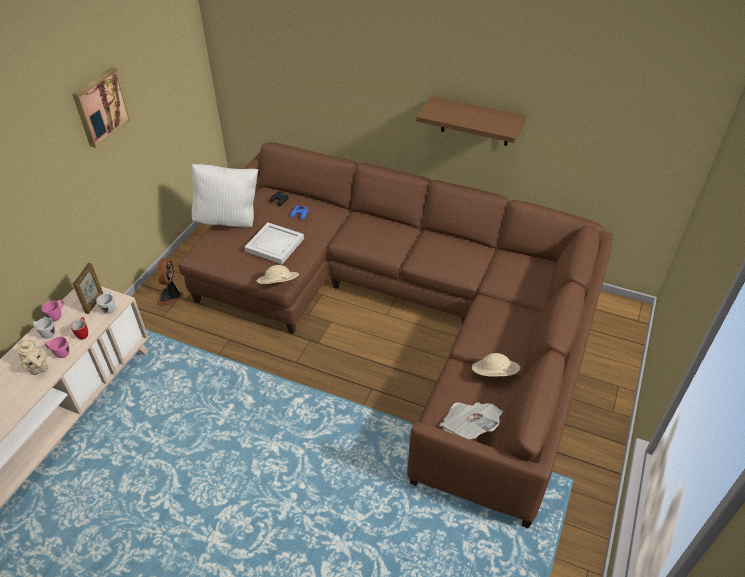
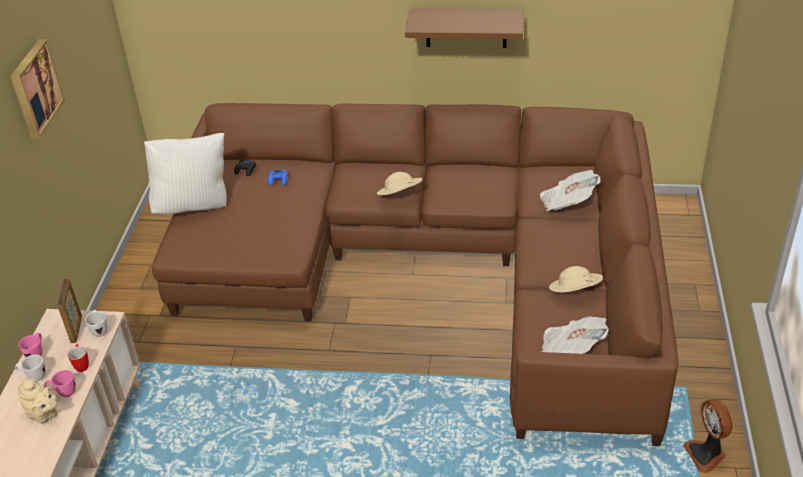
camera: 15 degrees left, 5 degrees down
(171, 297) = (138, 317): fan -> fan (706, 454)
(275, 245) = (265, 219): white tray -> none
(278, 285) = (289, 260): beige hat -> beige hat (399, 196)
(522, 290) = (567, 202): none -> newspaper

